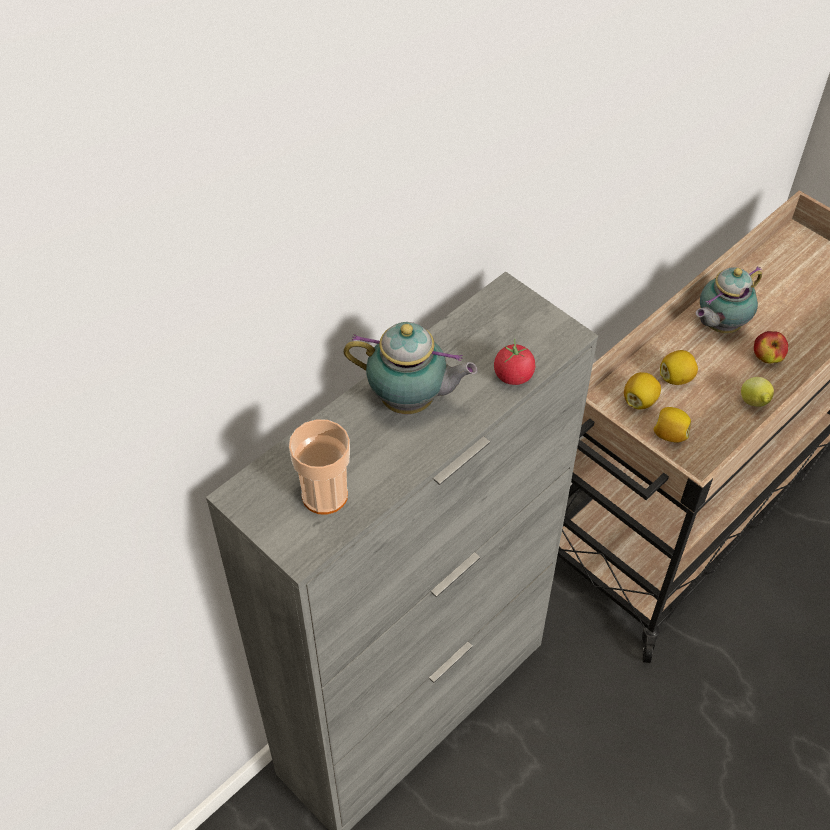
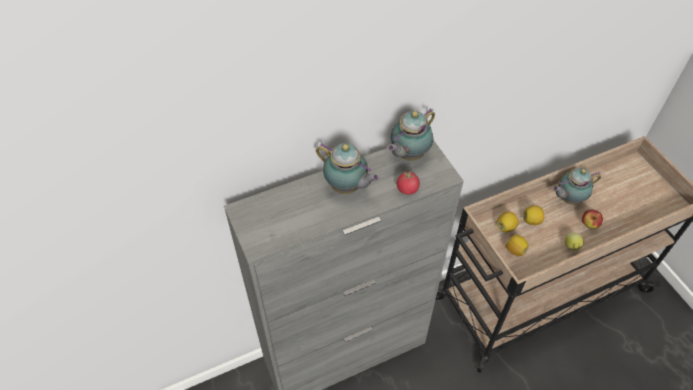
camera: 20 degrees right, 0 degrees up
(324, 495) = (281, 222): cup -> none
(489, 317) = (408, 155): none -> teapot

